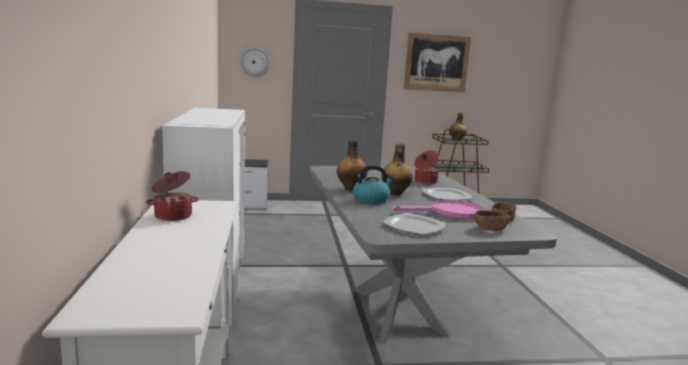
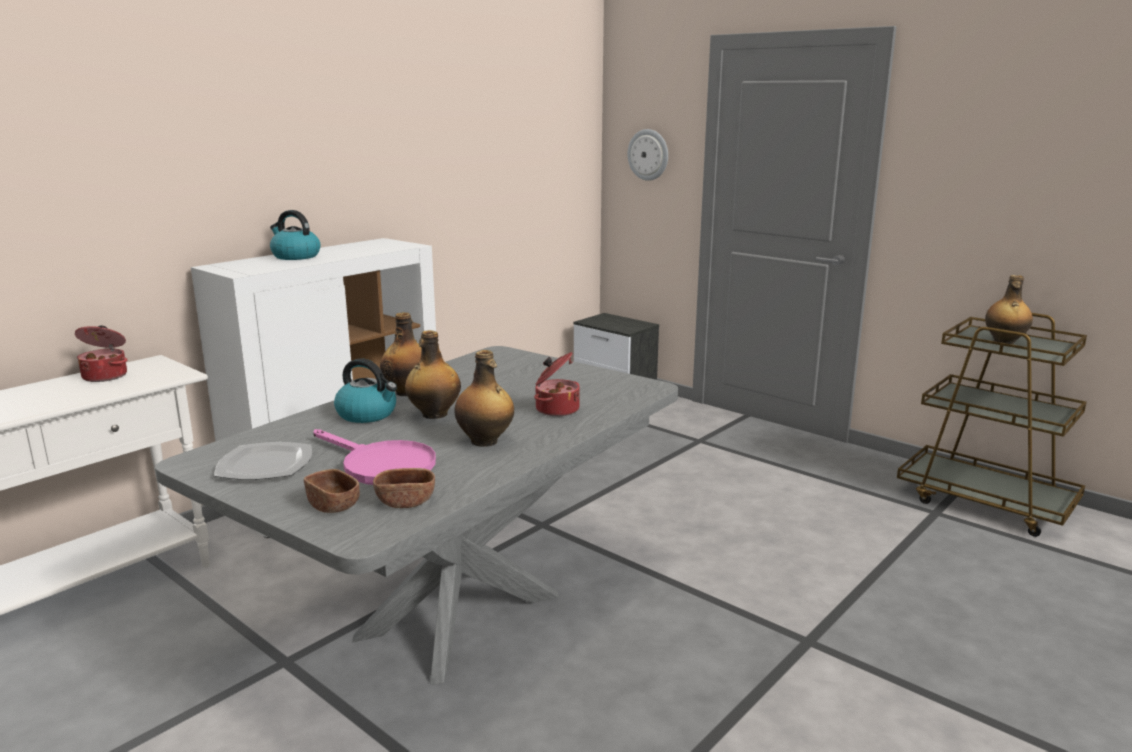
camera: 50 degrees right, 5 degrees up
(200, 117) = (295, 256): none -> kettle
(436, 63) = (998, 150): picture -> none
(447, 196) = (485, 441): plate -> bottle

